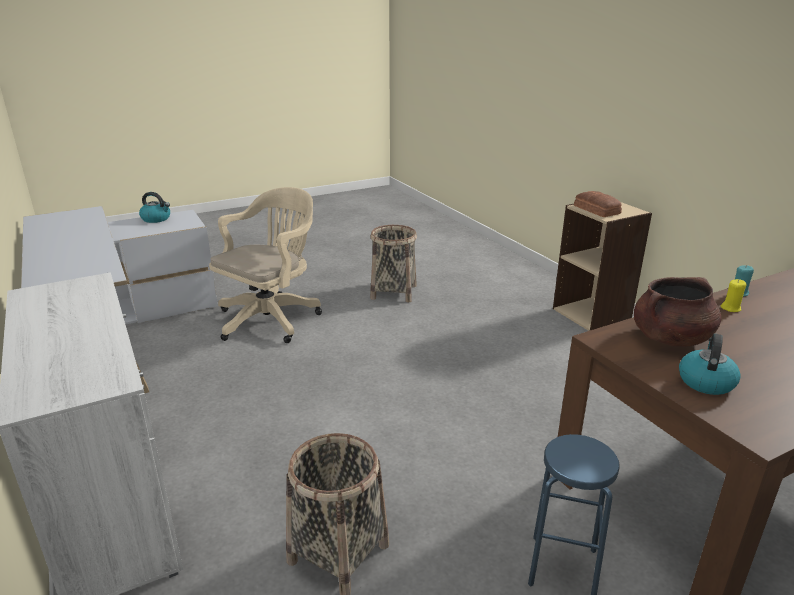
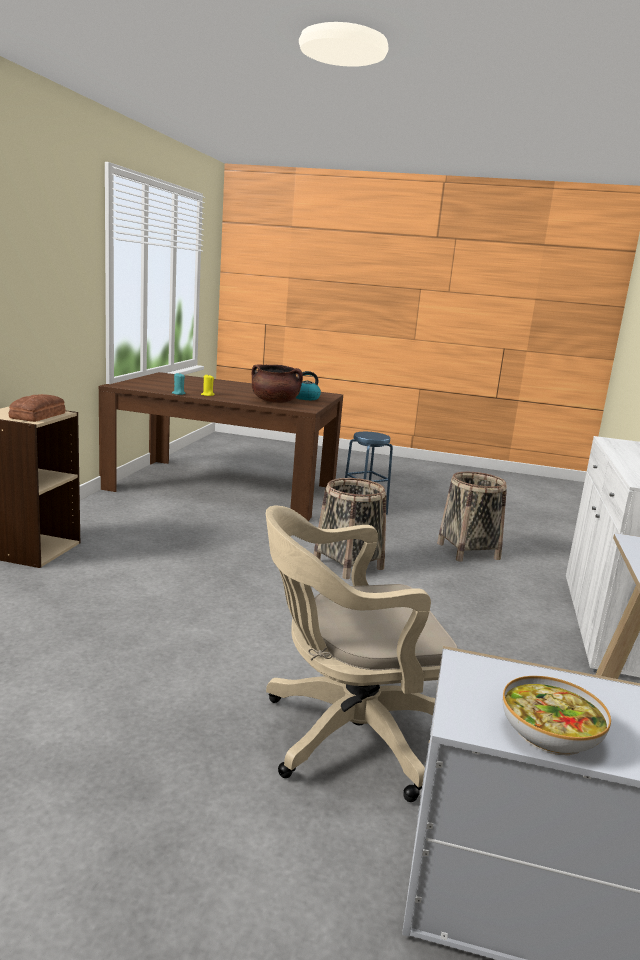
camera: 140 degrees left, 10 degrees down
(156, 219) = (550, 733): kettle -> bowl
(393, 292) = (116, 679): basket -> basket (348, 565)

